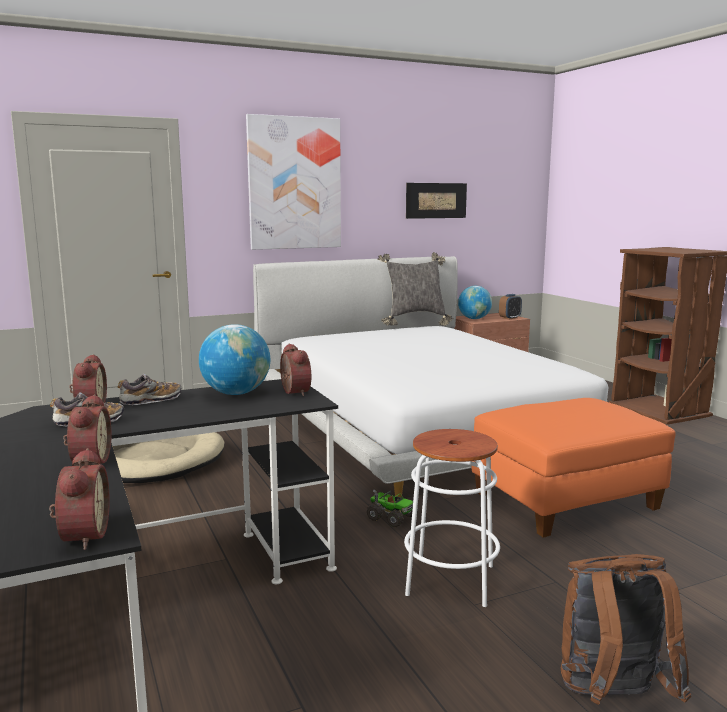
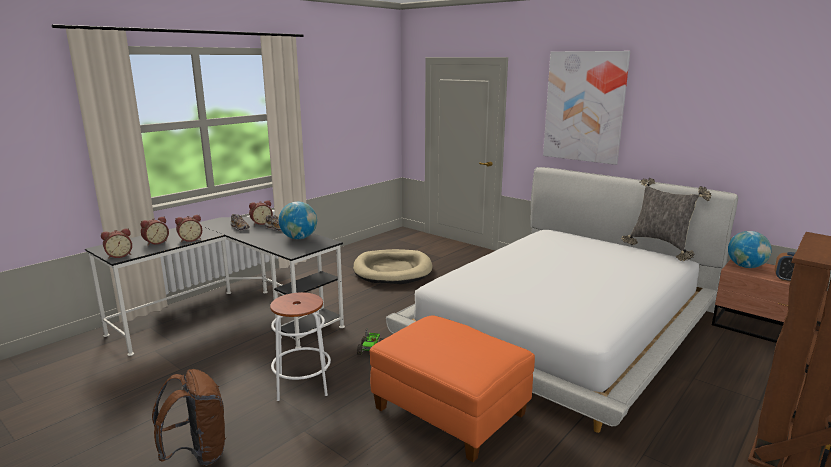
camera: 65 degrees right, 5 degrees up
(293, 392) = (309, 247): alarm clock -> alarm clock (156, 242)
(436, 200) = (734, 132): picture -> none

